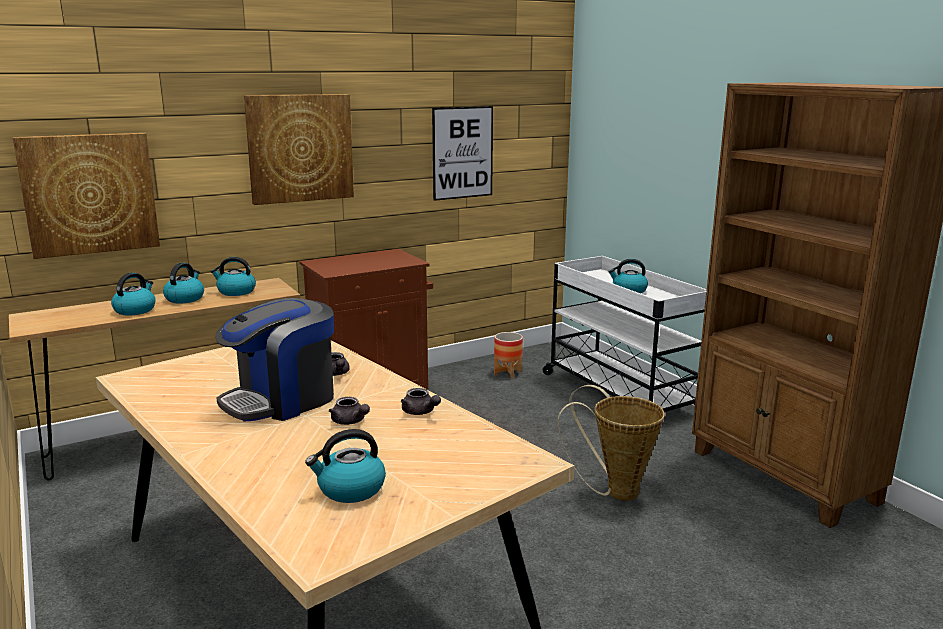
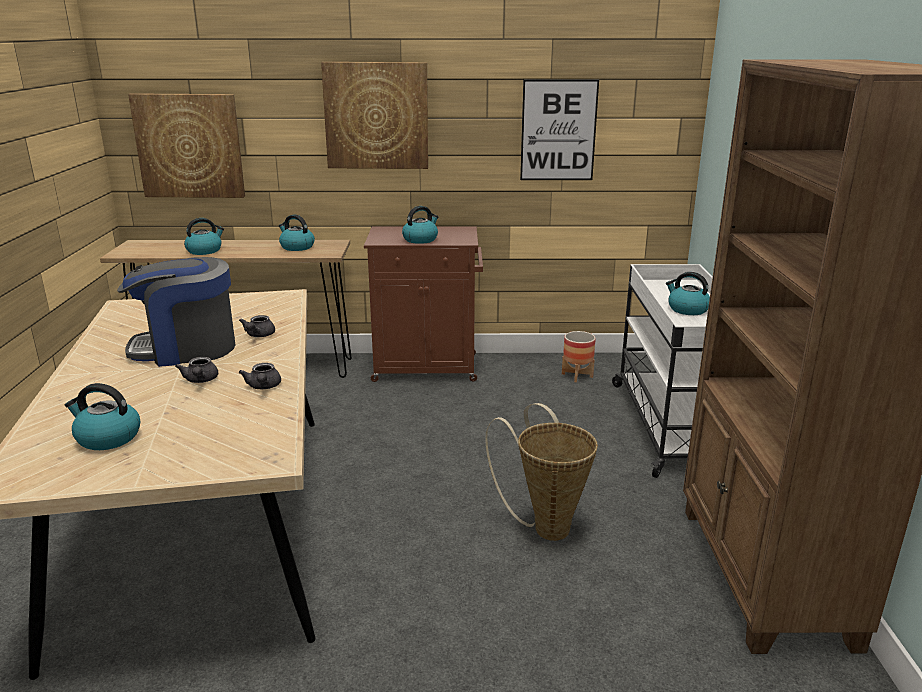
camera: 30 degrees right, 5 degrees up
(185, 298) = (252, 247): kettle -> kettle (420, 239)

